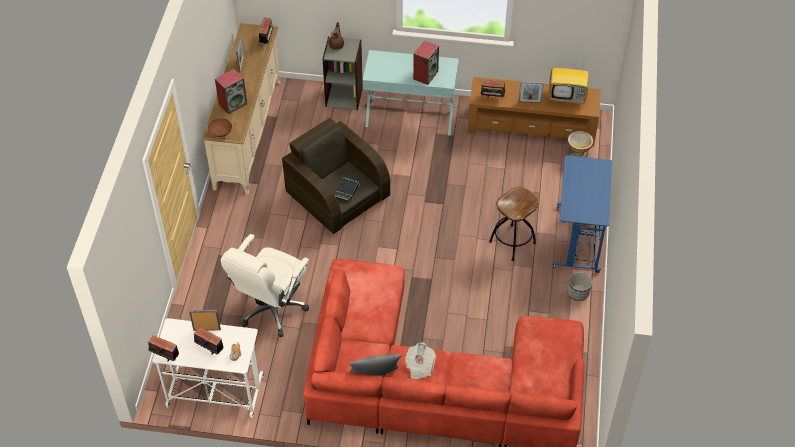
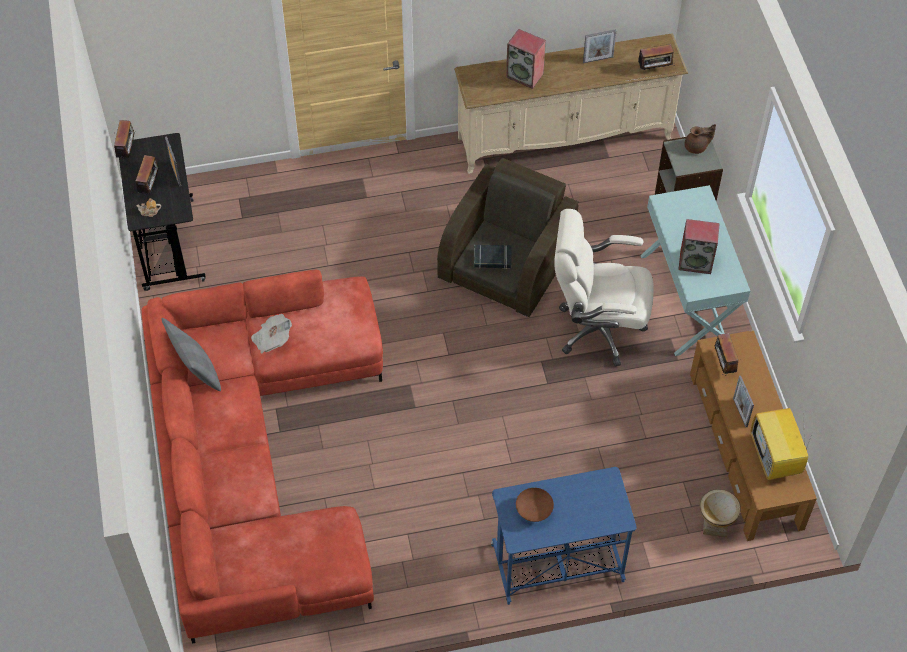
camera: 70 degrees right, 5 degrees up
(215, 392) = (169, 244): white desk -> black desk
(220, 133) = (471, 80): brown bowl -> brown bowl (533, 510)
(271, 310) = (301, 257): white office chair -> white office chair (597, 329)
(419, 366) = (228, 413): newspaper -> newspaper (272, 339)
(512, 242) = (517, 483): brown stool -> none
(578, 293) = (462, 587): planter -> none

